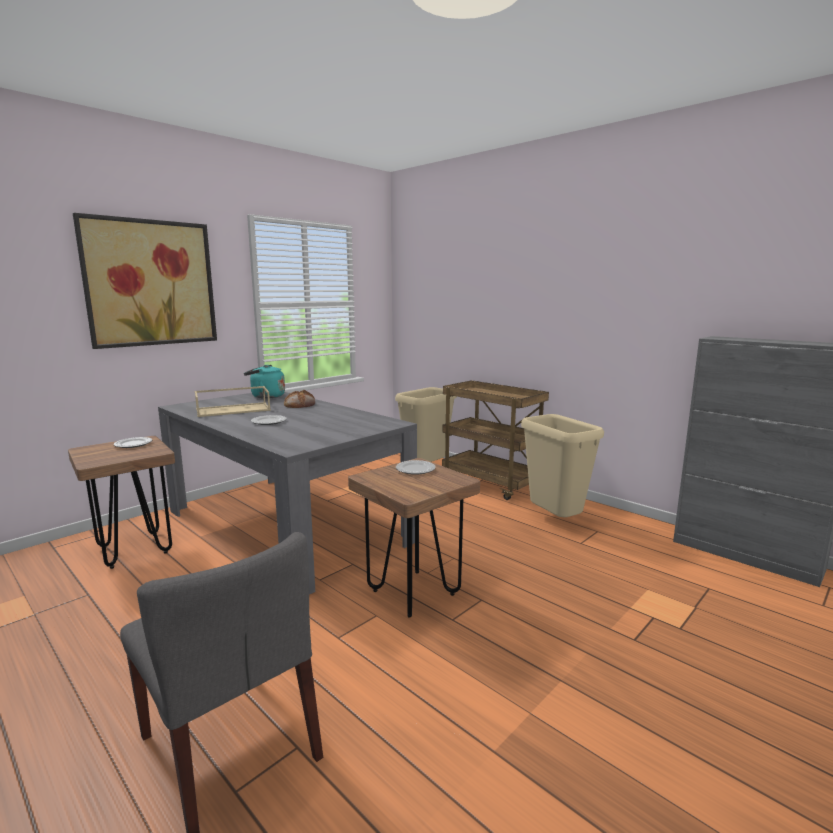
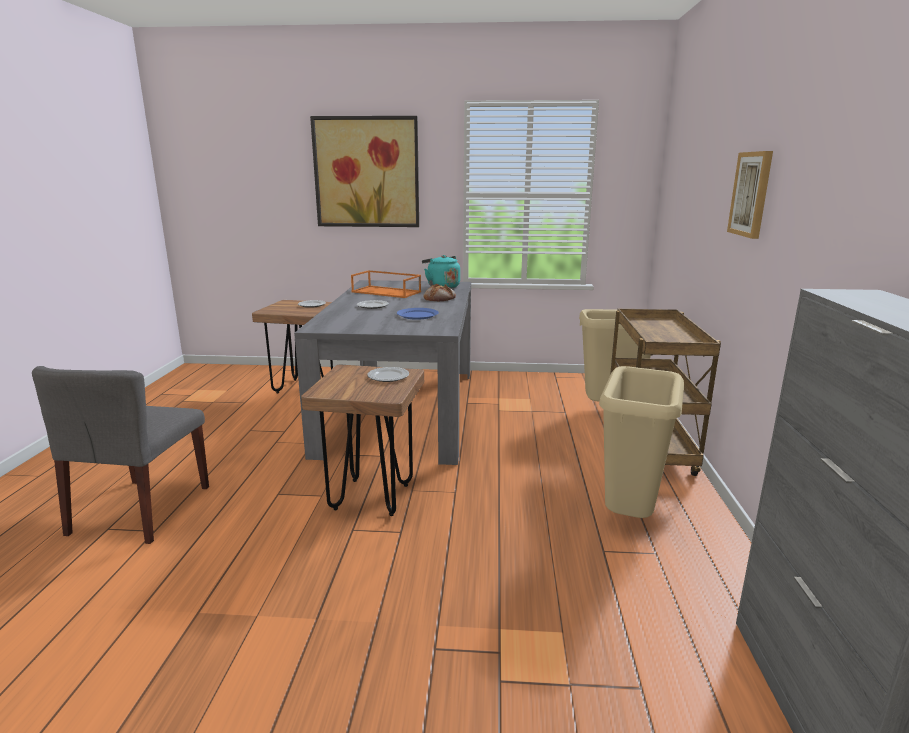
camera: 50 degrees right, 5 degrees up
(234, 409) = (387, 292): beige tray -> orange tray
(335, 419) = (418, 315): none -> blue plate
(549, 295) = (751, 194): none -> picture

